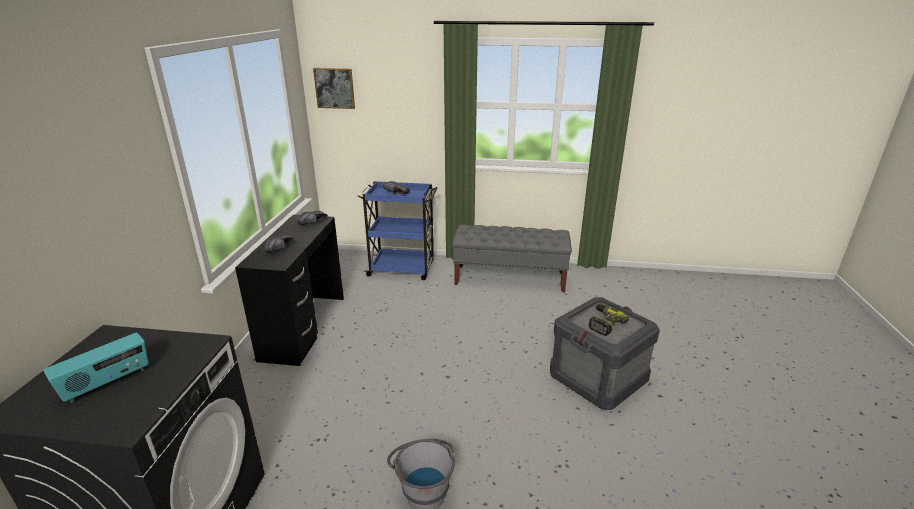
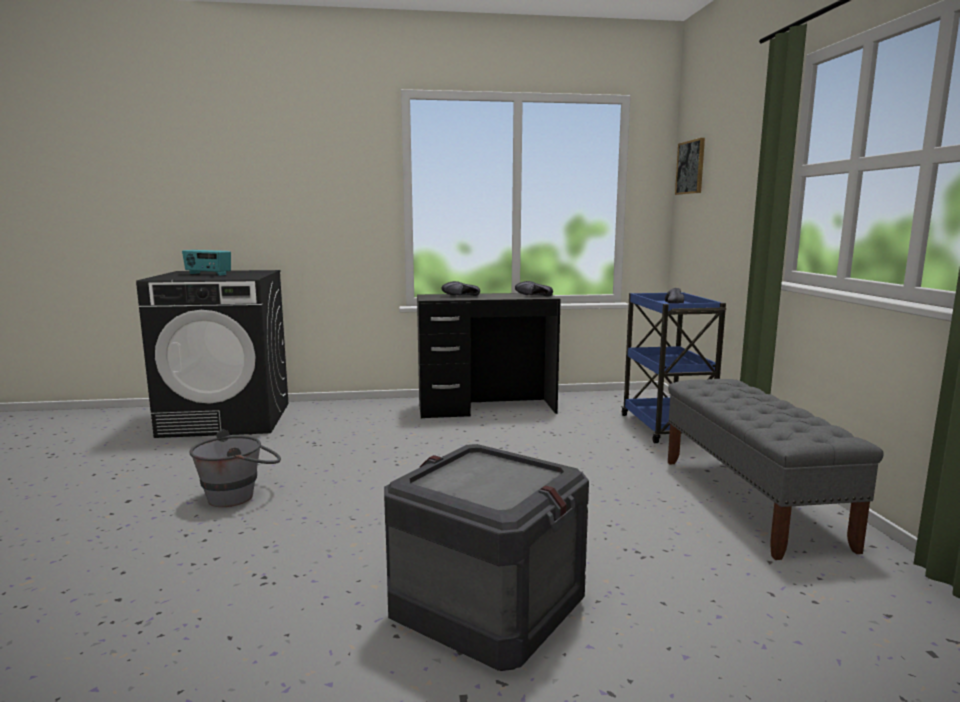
camera: 75 degrees right, 15 degrees down
(603, 323) = (482, 477): power drill -> none

